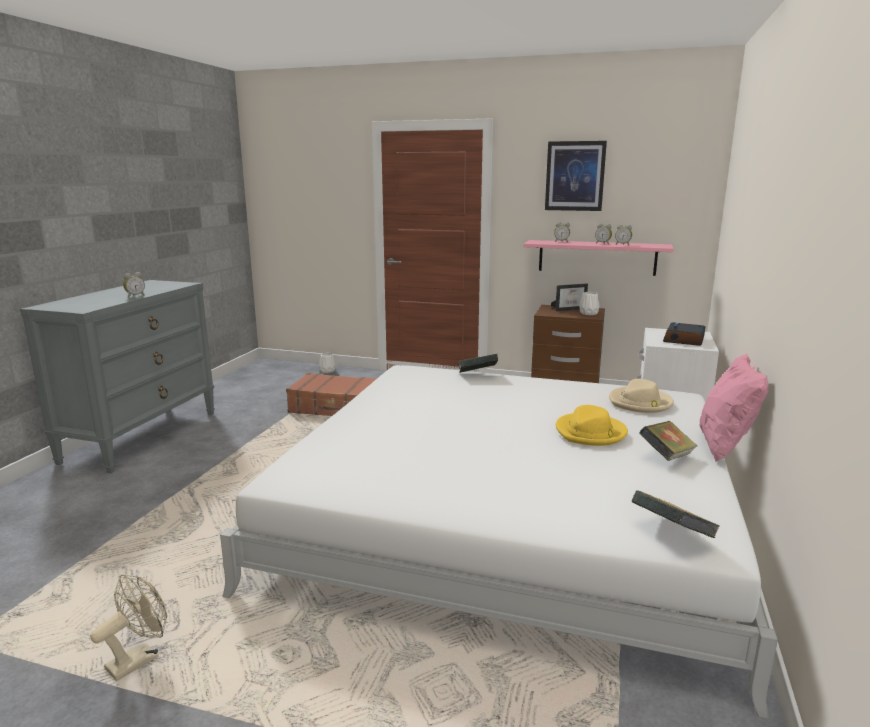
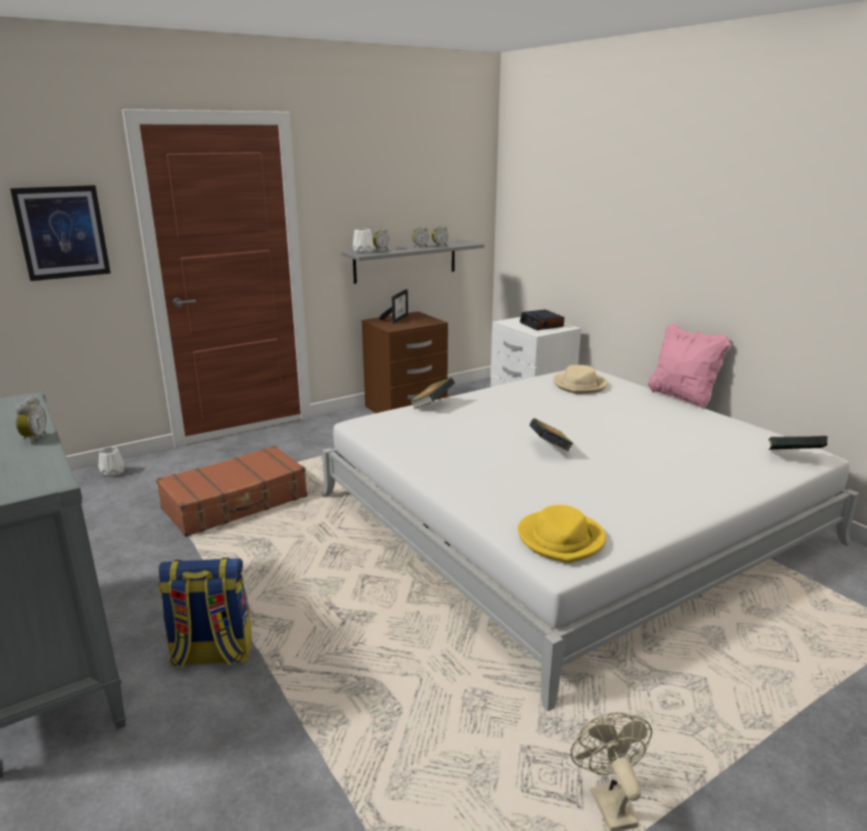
camera: 50 degrees left, 5 degrees up
(186, 466) = (211, 654): none -> backpack
(575, 176) = (379, 178): picture -> picture (62, 232)
(589, 313) = (423, 319): white vase -> white vase (363, 252)
(590, 433) = (616, 418): yellow hat -> yellow hat (561, 539)
(597, 257) = (405, 261): pink shelf -> grey shelf
(666, 456) = (683, 415): book -> book (549, 449)

